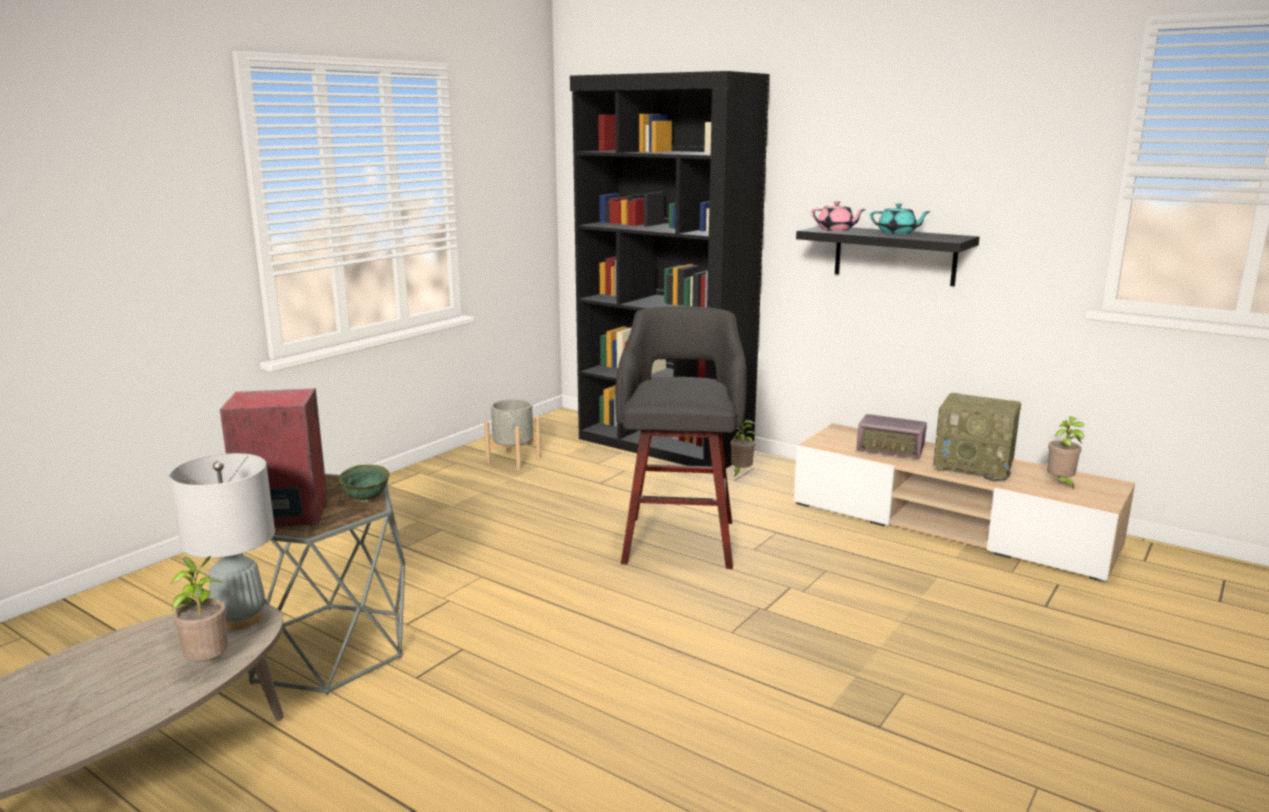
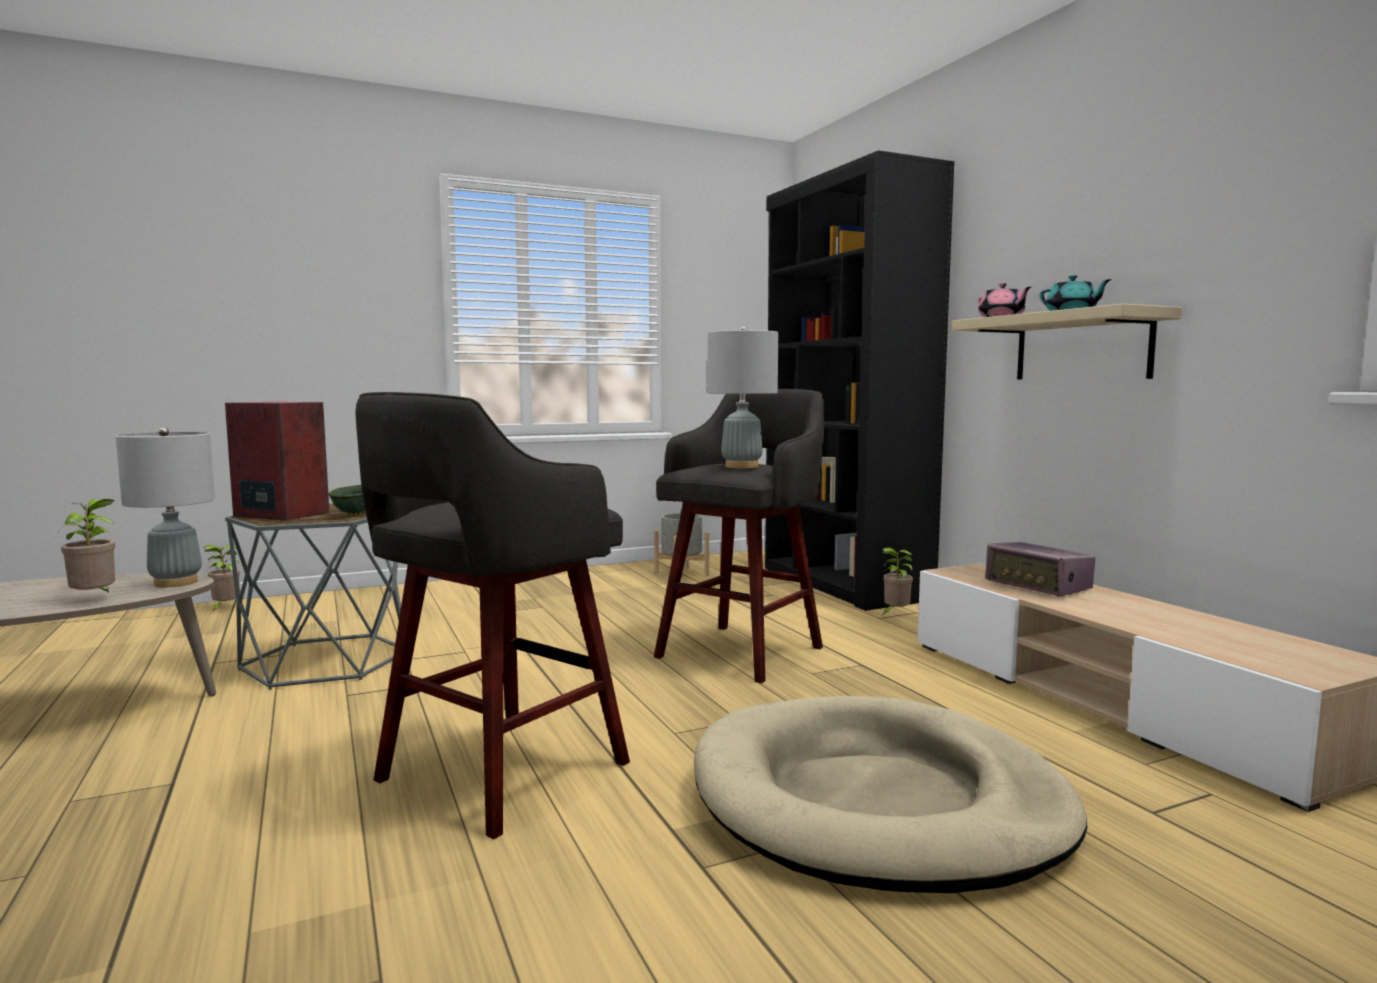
camera: 30 degrees right, 10 degrees down
(661, 708) = (497, 774): none -> grey stool
(692, 390) = (741, 466): none -> grey table lamp
(894, 255) = (1081, 347): black shelf -> beige shelf
(914, 646) = (878, 802): none -> beige dog bed
(975, 467) = (1138, 614): radio -> none
(1060, 483) = (1260, 647): potted plant -> potted plant (224, 608)

